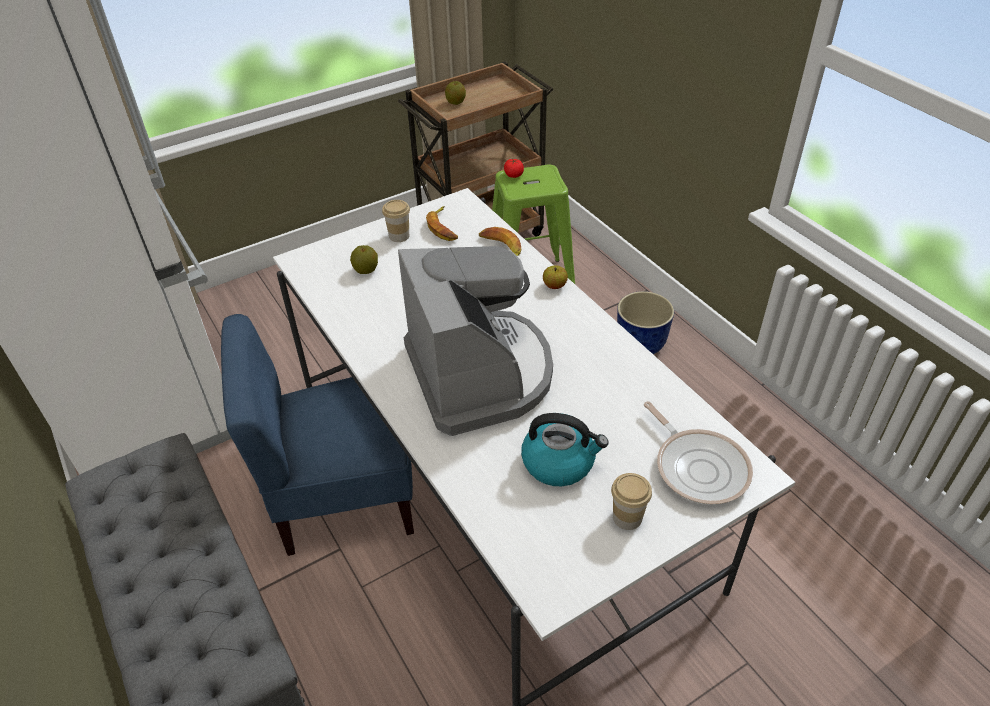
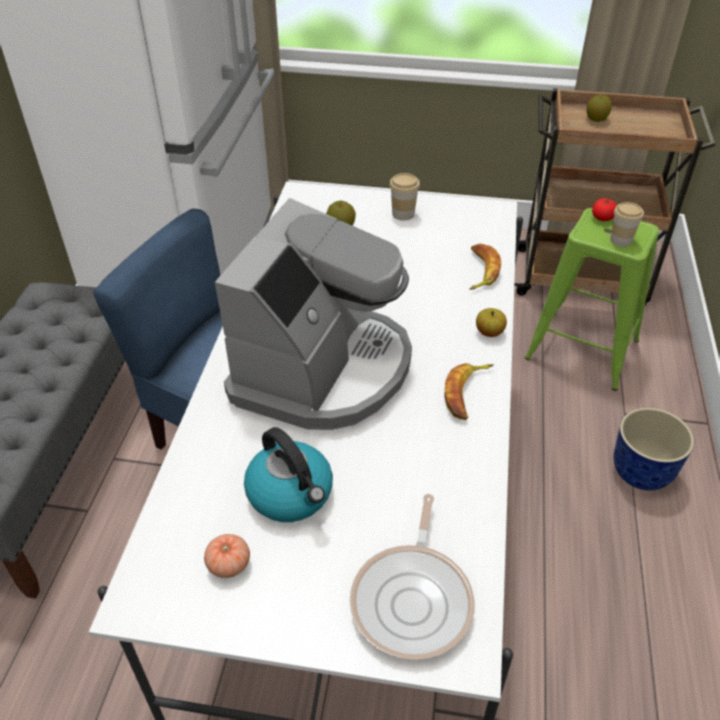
camera: 40 degrees right, 0 degrees up
(443, 228) = (450, 226): banana -> banana (467, 393)
(576, 530) = (229, 564): none -> tomato
(627, 517) = (285, 590): cup -> cup (621, 240)

